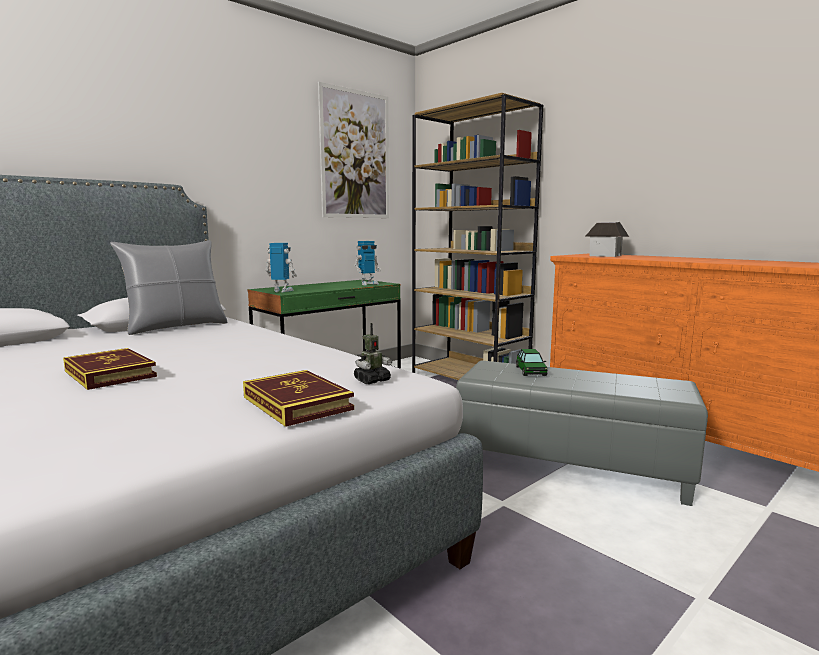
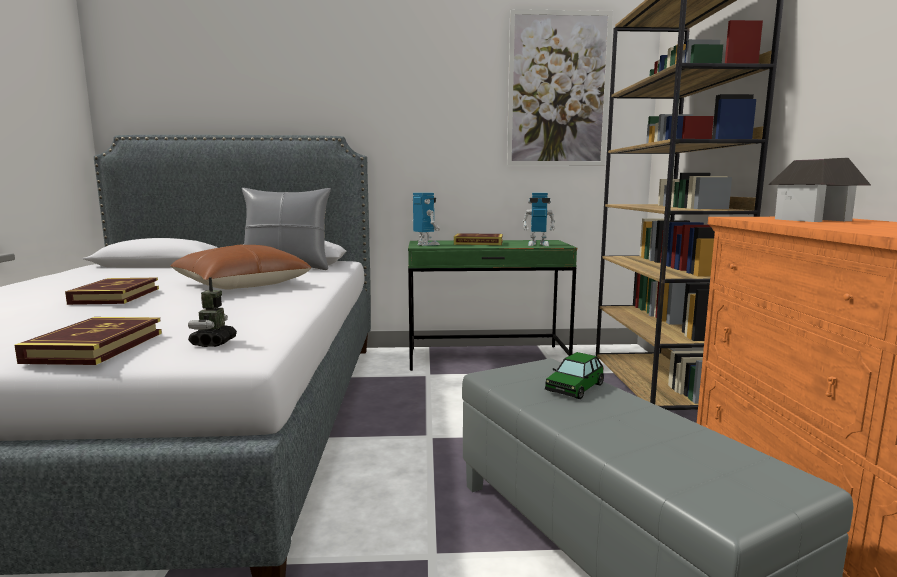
camera: 40 degrees right, 0 degrees up
(199, 345) = (241, 285): none -> brown pillow
(318, 286) = (478, 243): none -> book
(372, 380) = (213, 343): toy robot -> toy robot turned 90 degrees clockwise

